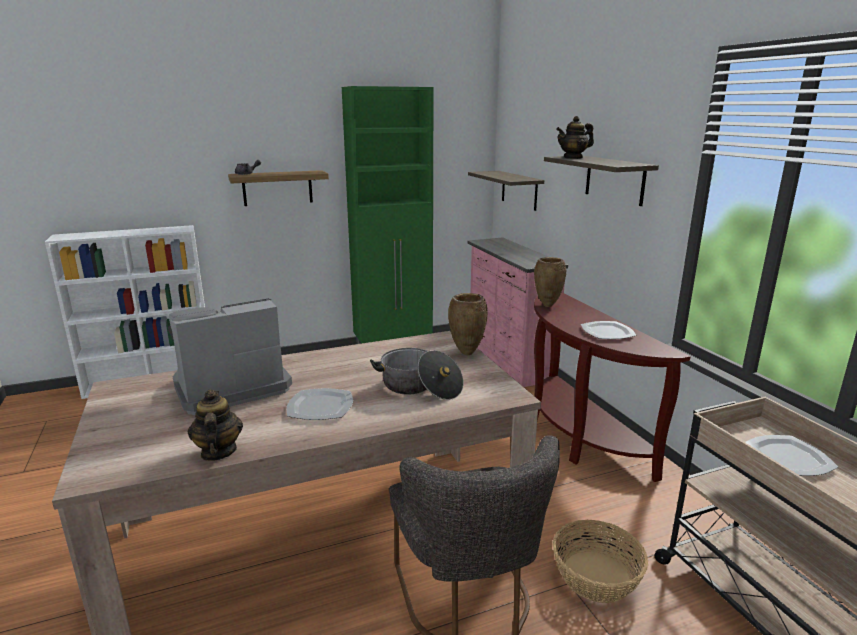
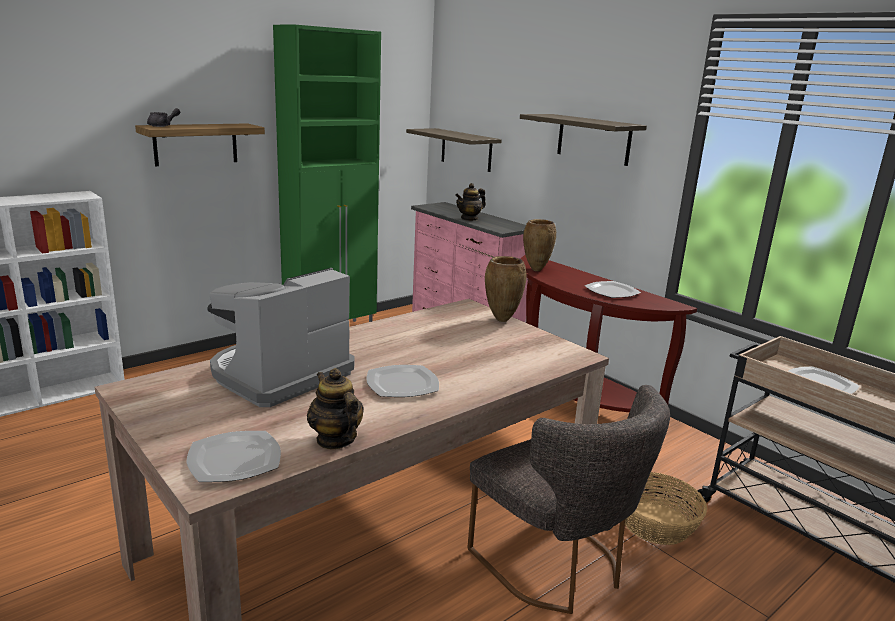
camera: 20 degrees left, 0 degrees up
(126, 458) = (234, 460): none -> plate
(419, 387) = (485, 356): cooking pot -> none
(573, 158) = (552, 116): teapot -> teapot (469, 219)

